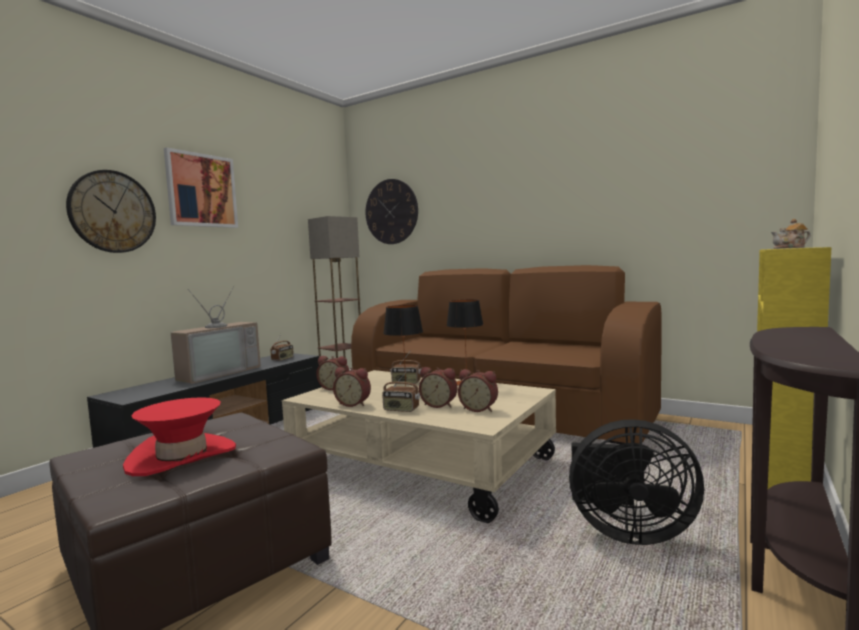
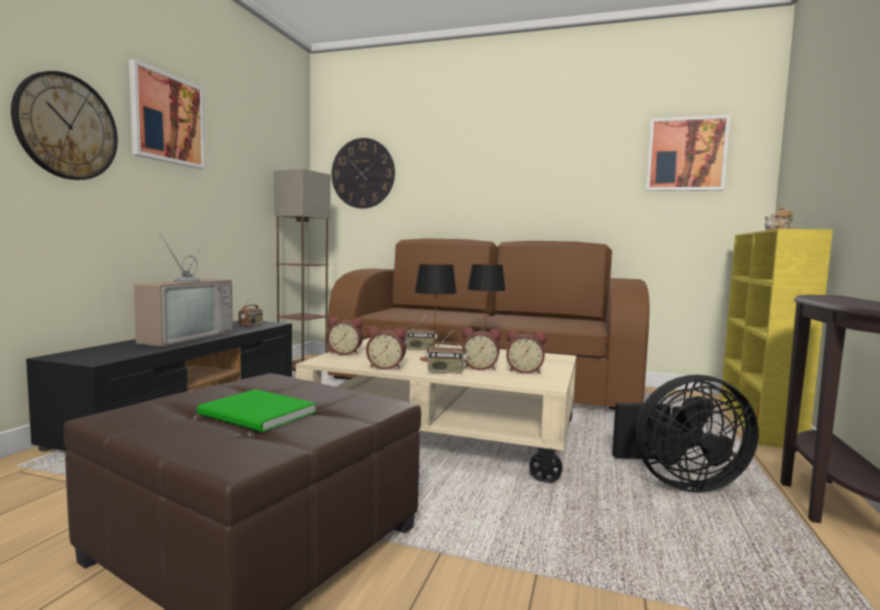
camera: 15 degrees left, 0 degrees up
(182, 456) = (257, 414): red hat -> green book
(702, 164) = (686, 154): none -> picture

